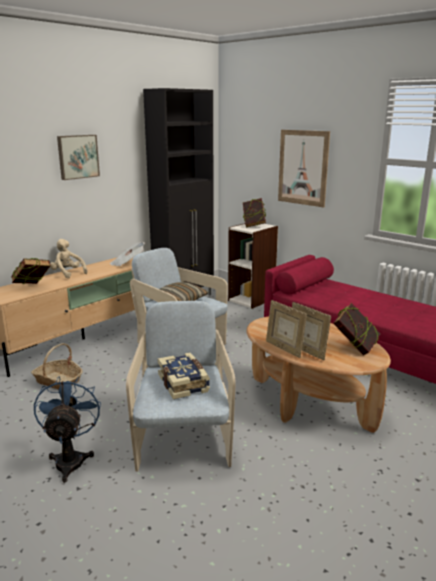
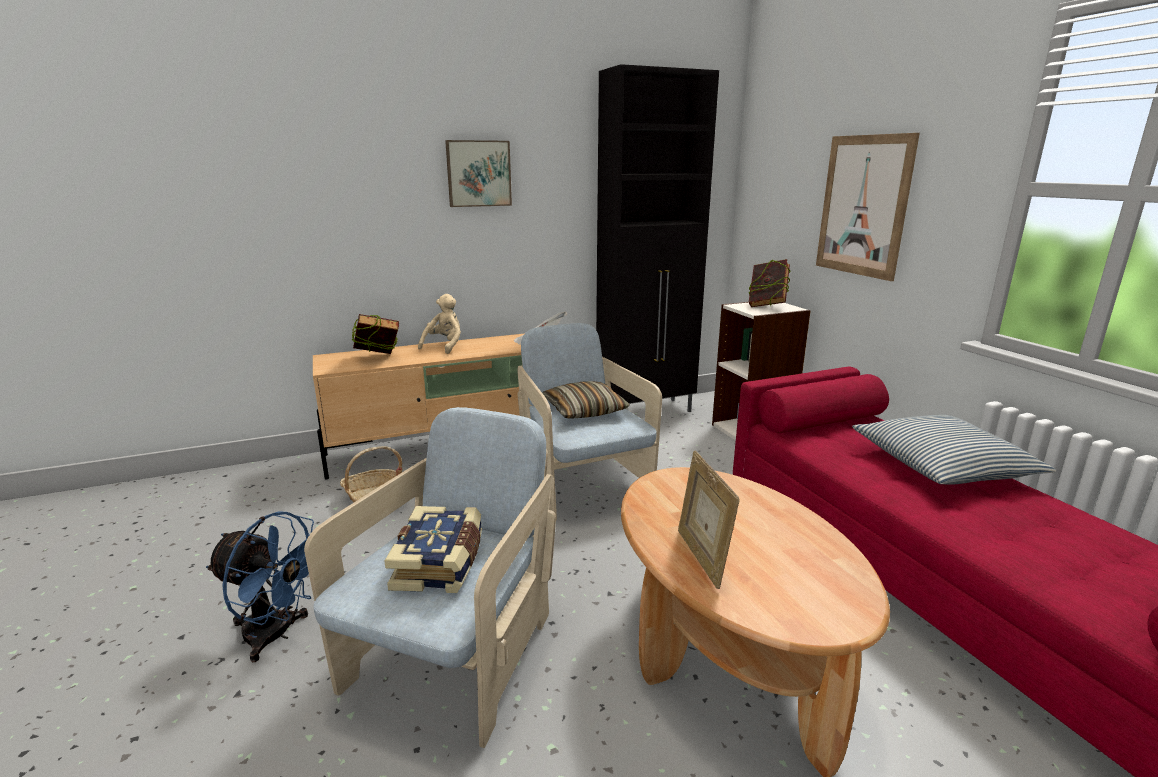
camera: 25 degrees right, 0 degrees up
(67, 273) = (444, 346): beige plush toy -> beige plush toy turned 45 degrees clockwise
(71, 459) = (276, 635): blue fan -> blue fan turned 90 degrees clockwise
(284, 349) = (661, 541): picture frame -> none
(355, 348) = (815, 577): book -> none
(369, 296) = (942, 465): none -> pillow

